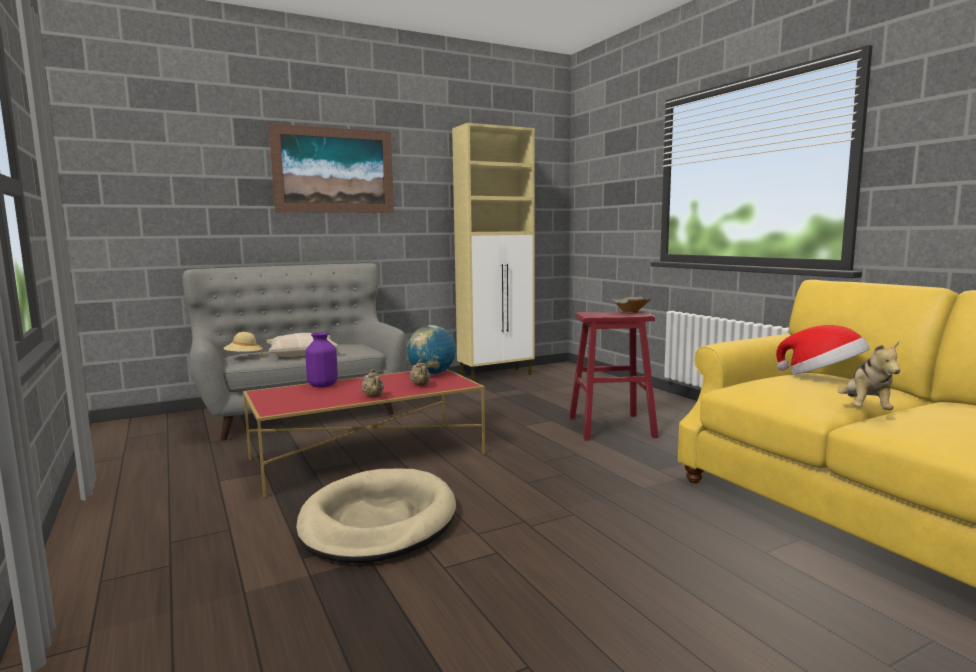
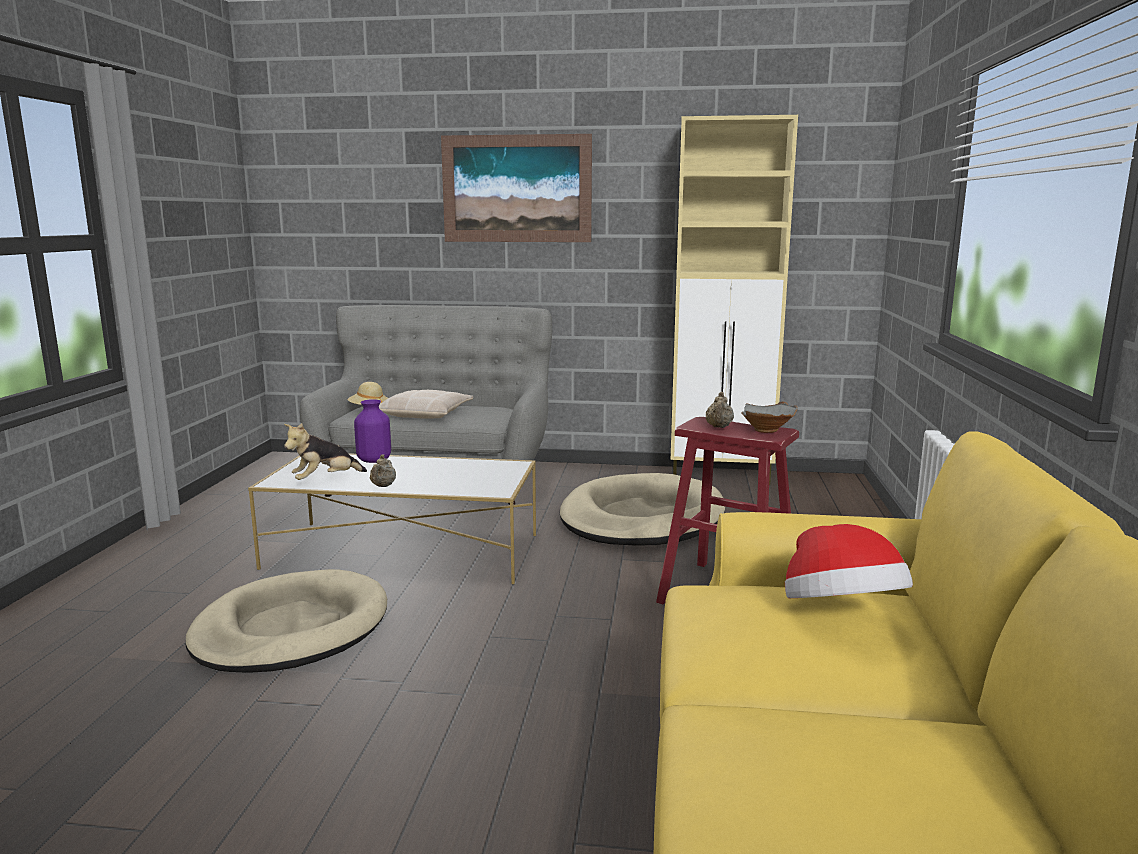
camera: 35 degrees right, 5 degrees up
(369, 456) = (405, 551): red coffee table -> white coffee table
(420, 385) = (455, 482): beige teapot -> beige teapot (719, 427)
(432, 374) = (501, 468): globe -> none
(492, 404) = (641, 518): none -> beige dog bed
(866, 409) = (761, 692): plush toy -> plush toy (325, 480)

